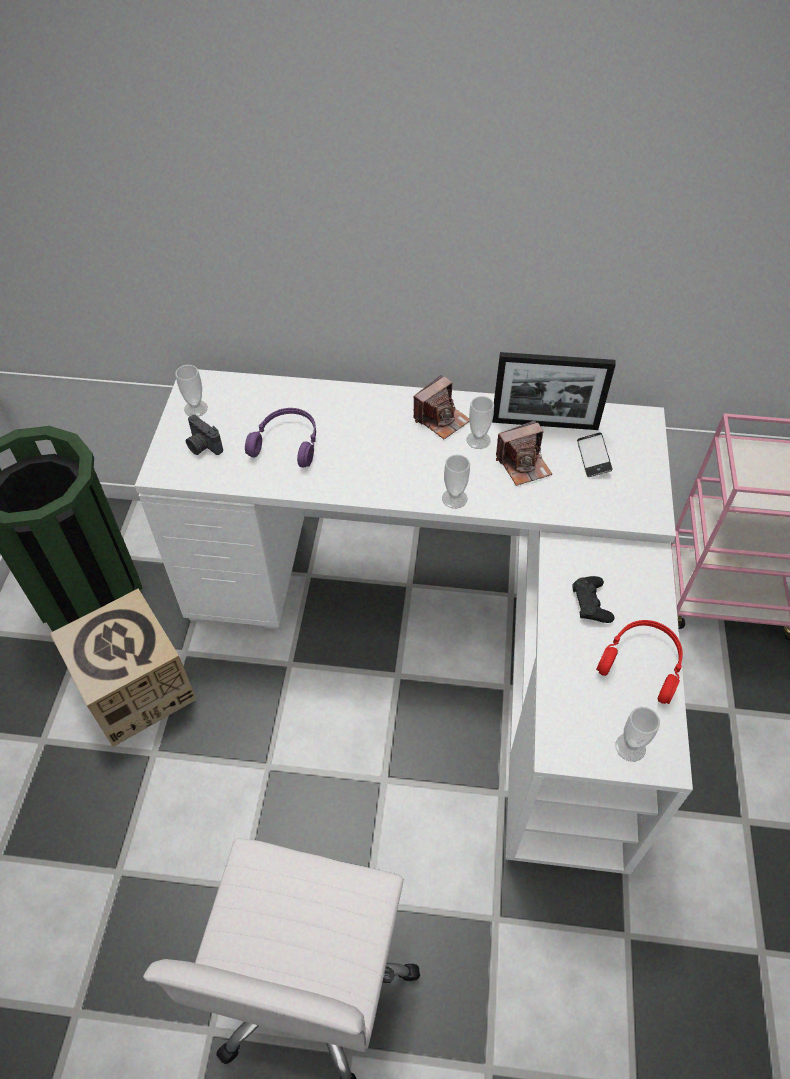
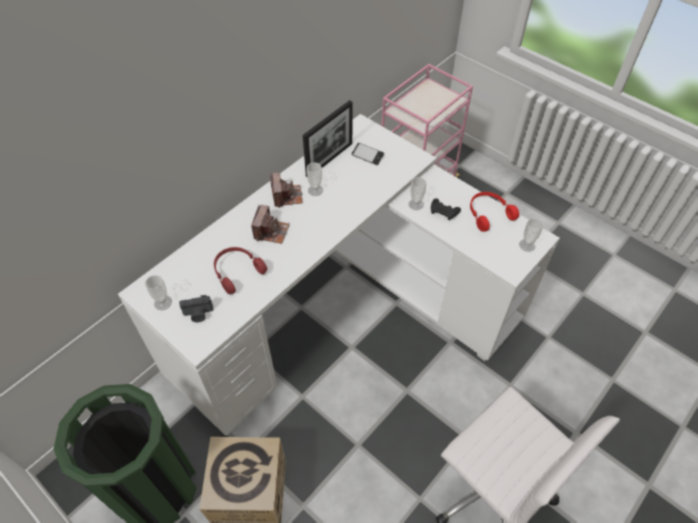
camera: 55 degrees left, 0 degrees up
(287, 443) = (237, 271): purple headphones -> red headphones
(454, 498) = (344, 222): cup -> cup (416, 204)
(523, 465) = (348, 183): camera -> camera (271, 231)

